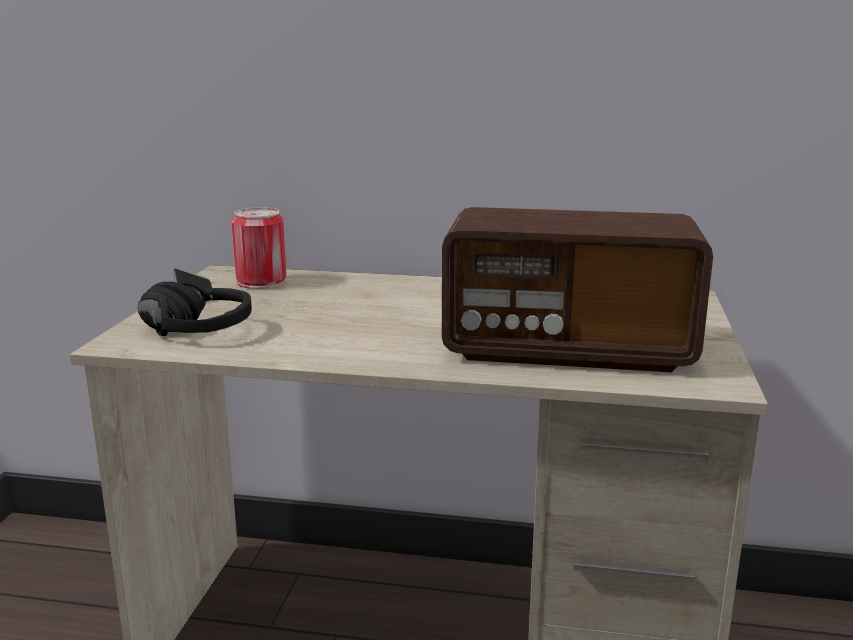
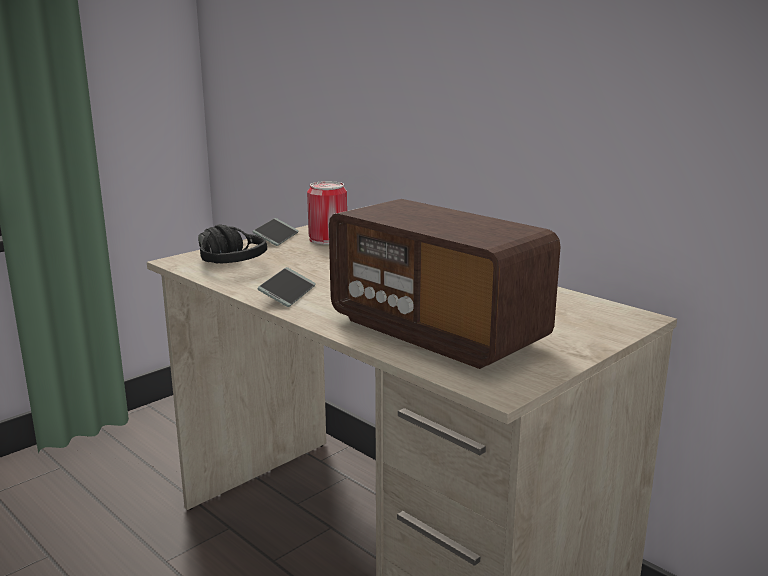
camera: 35 degrees right, 0 degrees up
(343, 349) = (287, 294): none -> phone

